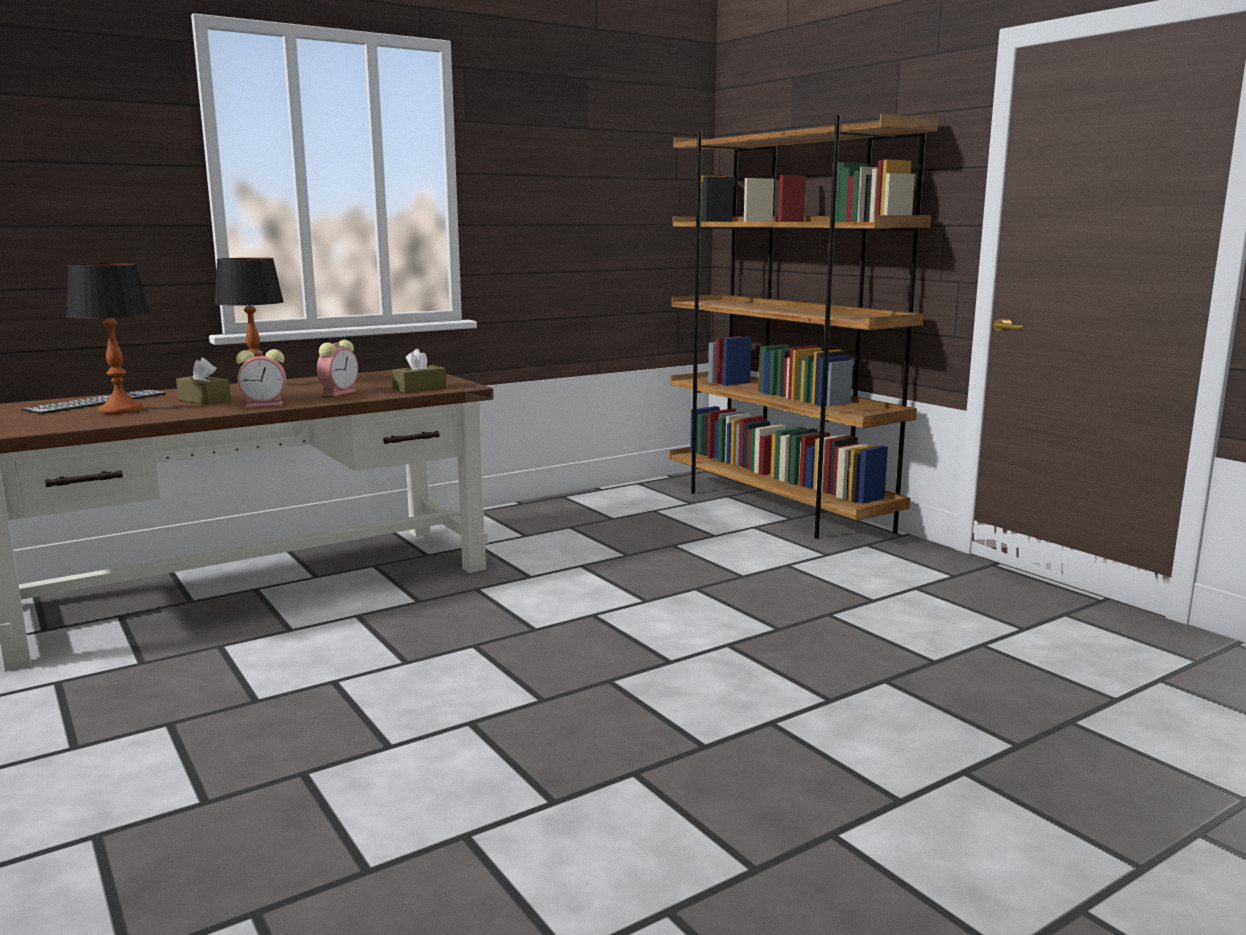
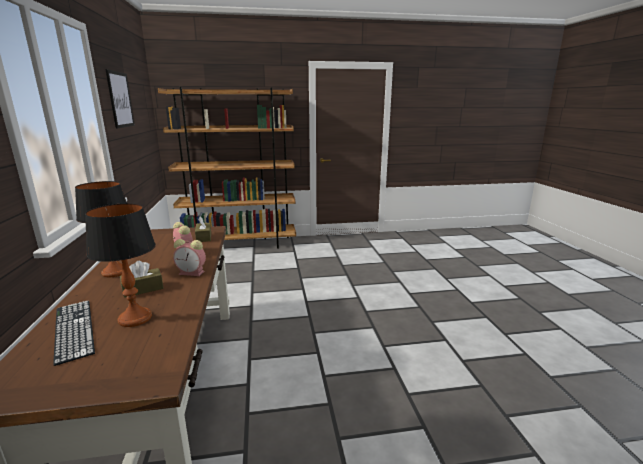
camera: 65 degrees left, 5 degrees up
(266, 405) = (192, 273): alarm clock -> alarm clock turned 90 degrees clockwise
(544, 159) = (120, 99): none -> picture

